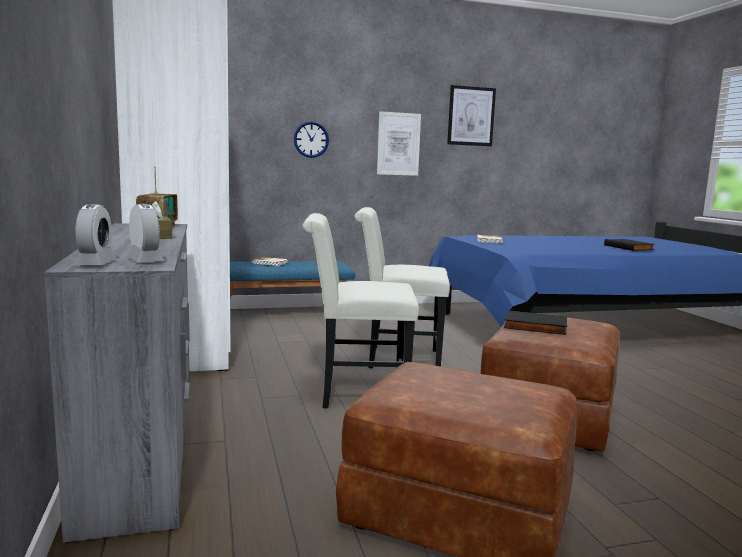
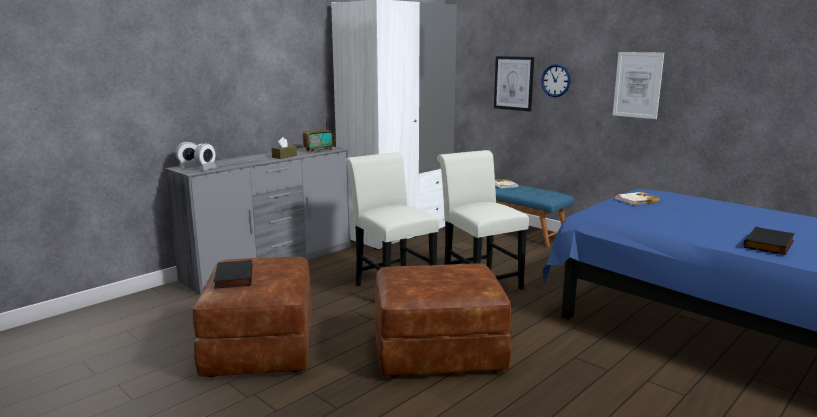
camera: 60 degrees right, 5 degrees up
(471, 116) = (729, 52): picture -> picture (513, 83)
(534, 327) = (427, 271): black book -> black book (232, 277)

